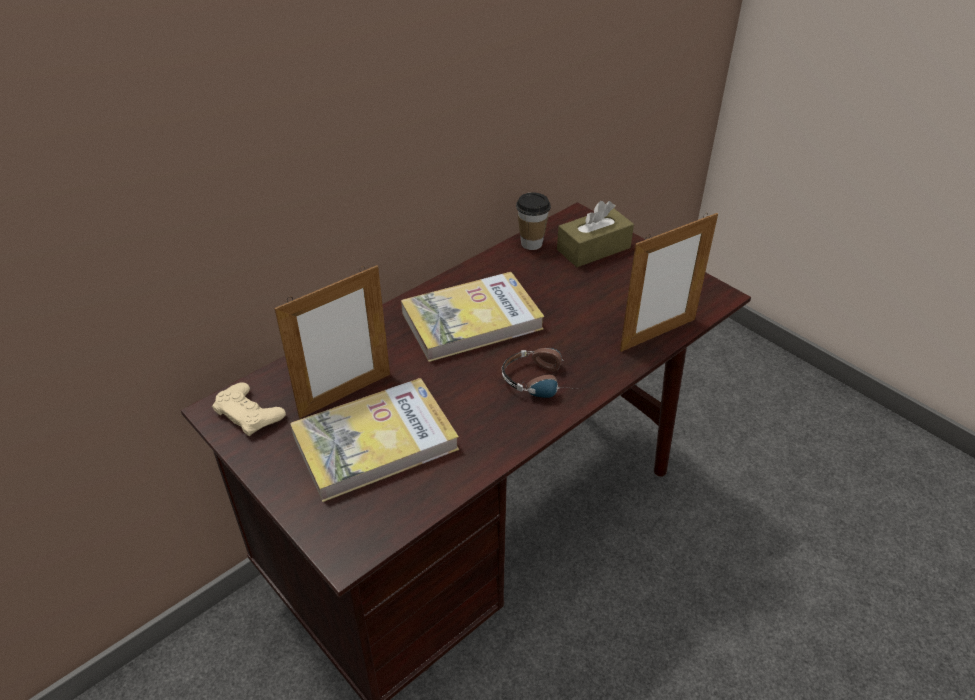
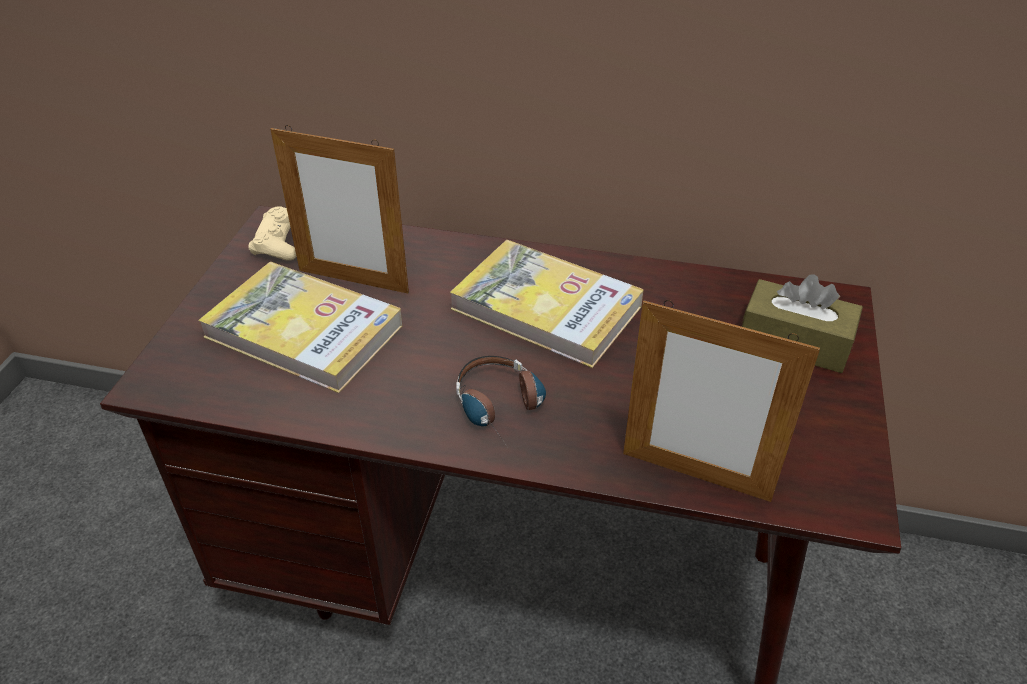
camera: 55 degrees right, 0 degrees up
(531, 243) = (735, 288): cup -> none

